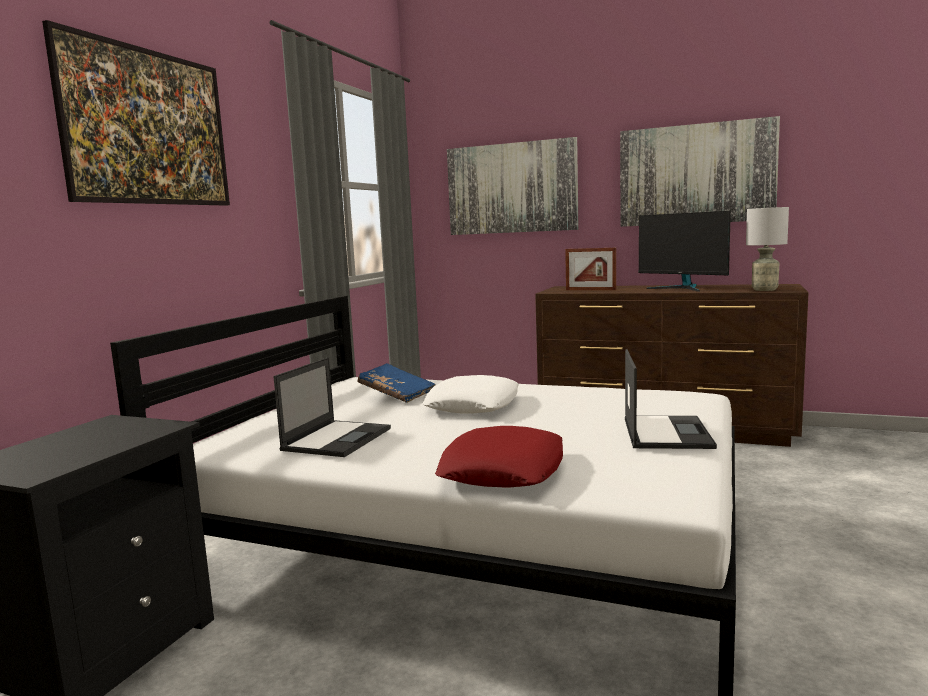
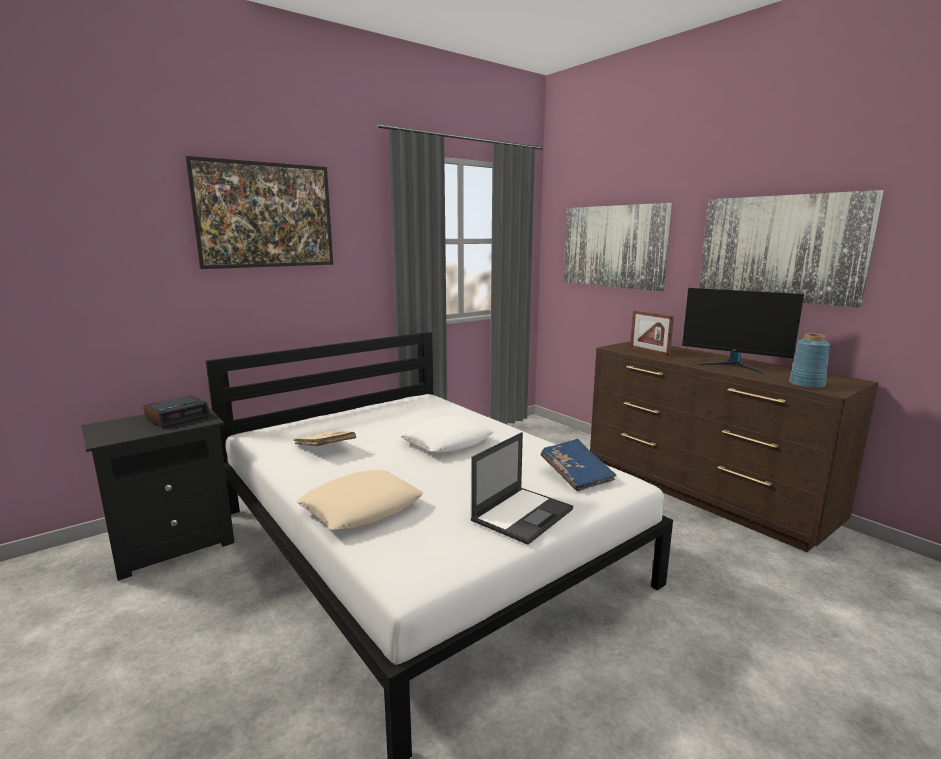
camera: 30 degrees right, 5 degrees up
(105, 432) = (178, 417): none -> alarm clock
(337, 438) = (325, 448): laptop -> beige book
(397, 394) = (417, 419): blue book -> blue book (576, 475)
(503, 470) = (362, 508): red pillow -> beige pillow
(682, 288) = (733, 365): monitor -> monitor turned 45 degrees counterclockwise
(765, 290) = (806, 385): grey table lamp -> blue vase

